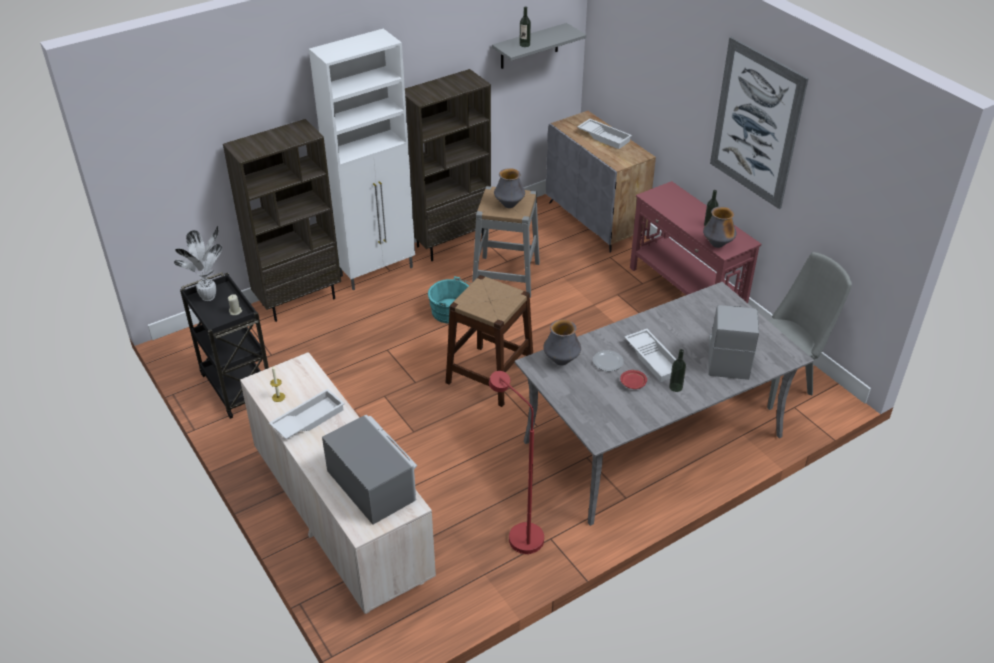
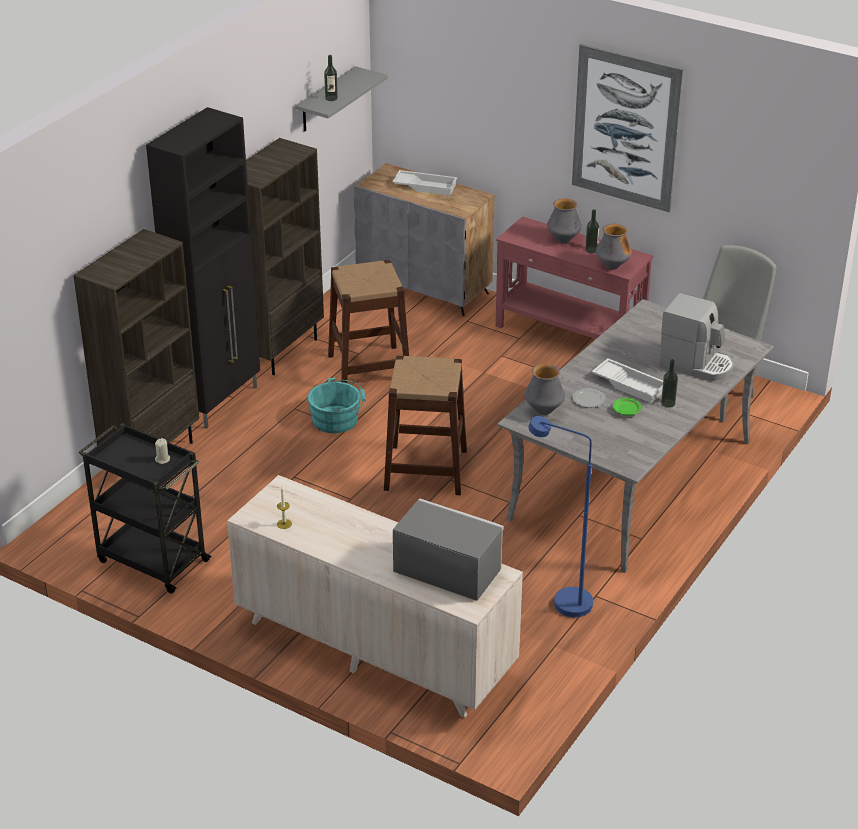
camera: 25 degrees left, 5 degrees down
(210, 297) = (119, 453): potted plant -> none
(308, 418) = (333, 533): white tray -> none
(377, 271) = (219, 402): white cabinet -> black cabinet
(506, 276) = (369, 369): grey stool -> brown stool
(509, 205) = (371, 280): vase -> vase (563, 240)
(518, 534) = (562, 601): red floor lamp -> blue floor lamp
(633, 383) = (626, 410): red plate -> green plate
(728, 357) = (696, 364): coffee machine -> coffee machine turned 135 degrees clockwise

